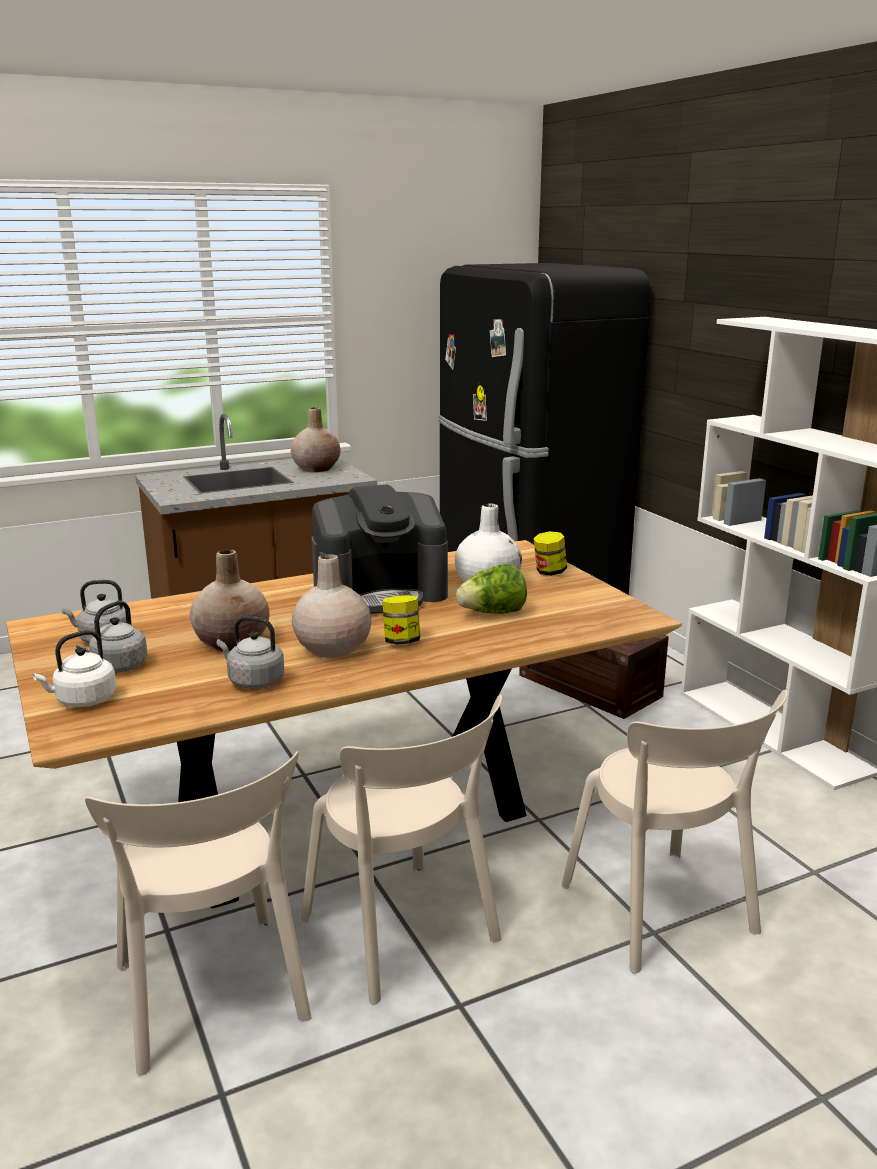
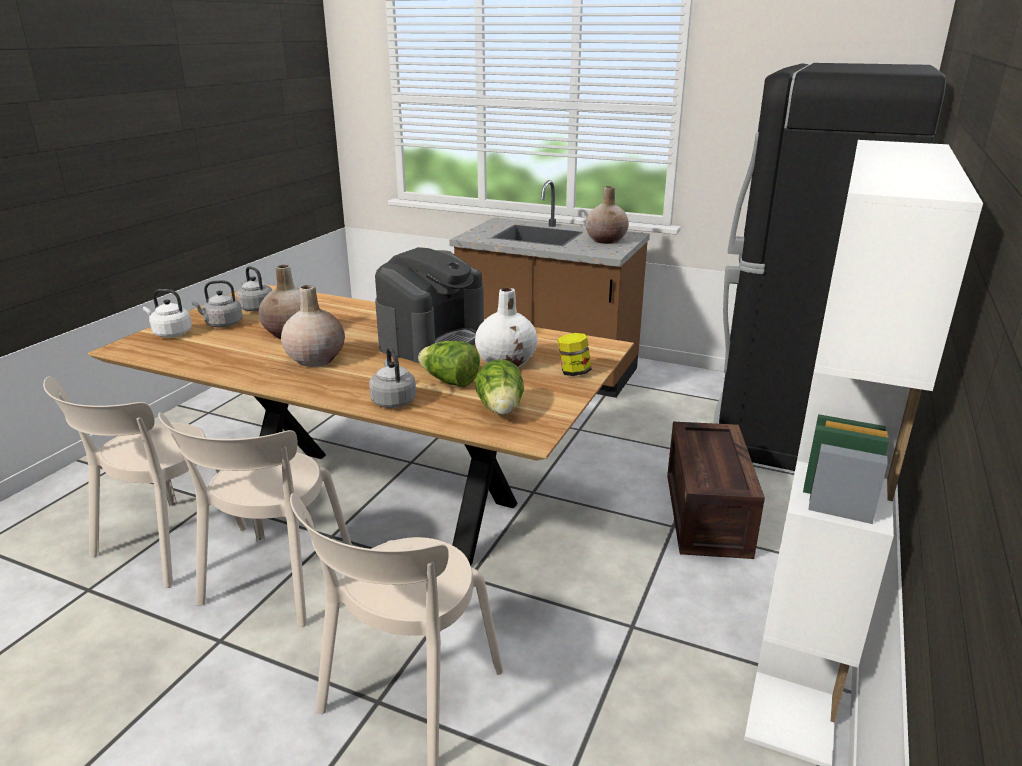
camera: 50 degrees right, 5 degrees up
(253, 681) = (239, 358): grey kettle -> grey kettle (393, 400)
(380, 593) = (432, 339): coffee machine -> coffee machine turned 90 degrees counterclockwise
(401, 641) = (354, 373): jar -> none
(581, 613) = (501, 410): none -> lettuce

